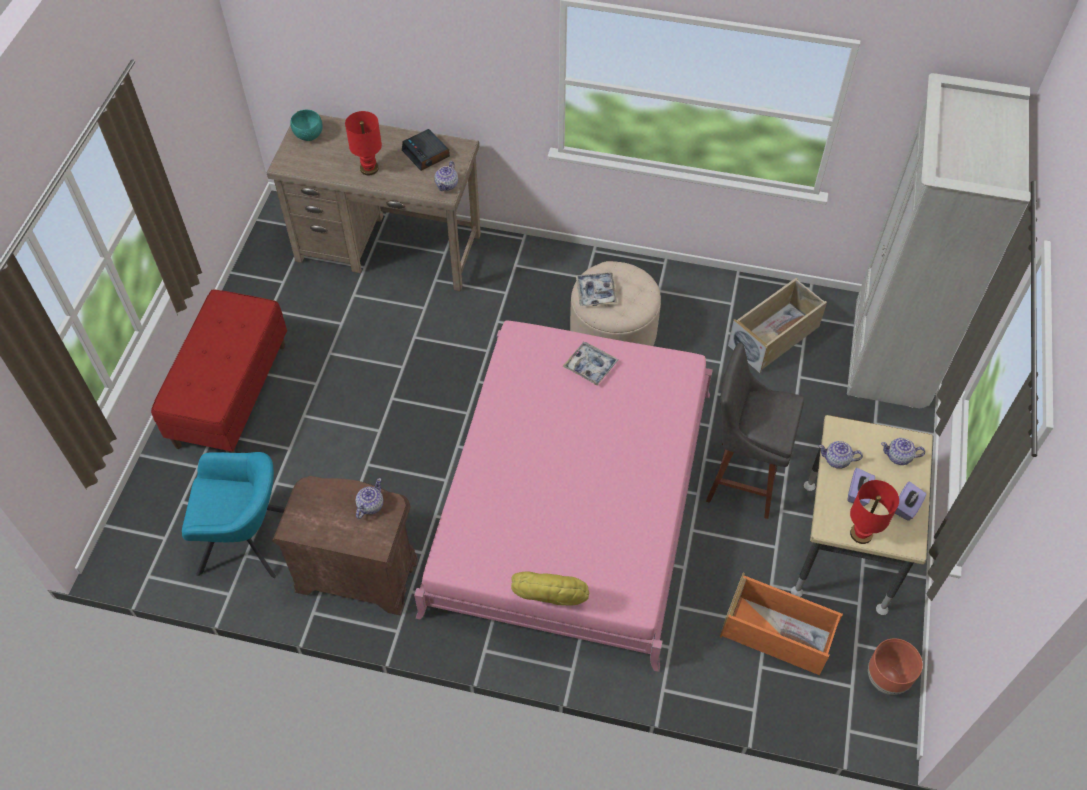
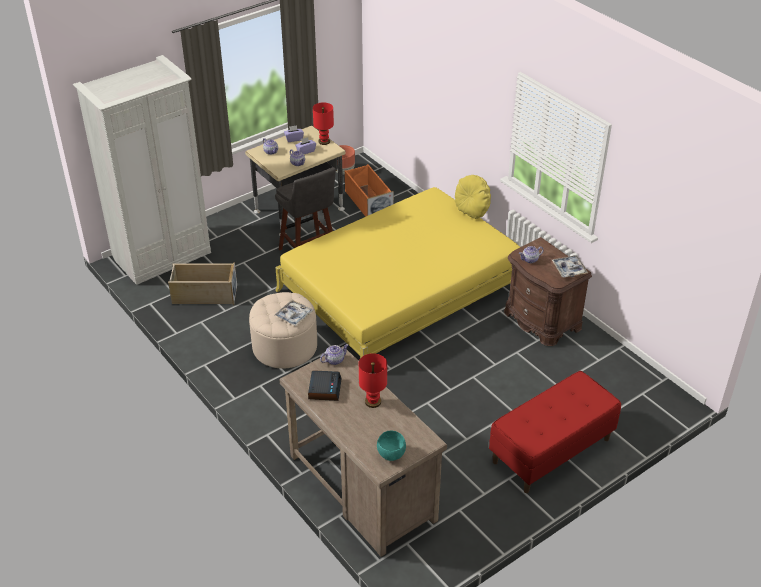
camera: 140 degrees left, 15 degrees down
(247, 541) = (593, 366): turquoise armchair -> none
(571, 499) = (401, 289): pink bed -> yellow bed
(590, 366) = (345, 280): tray -> tray (569, 269)

